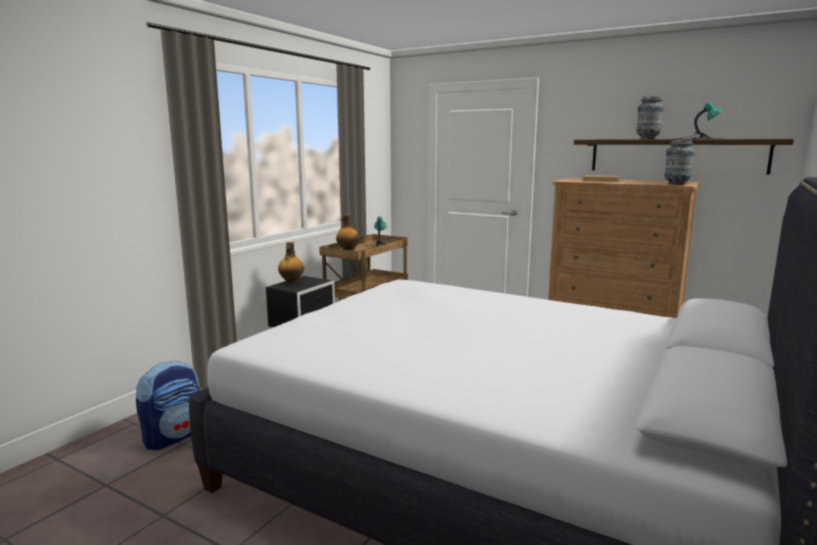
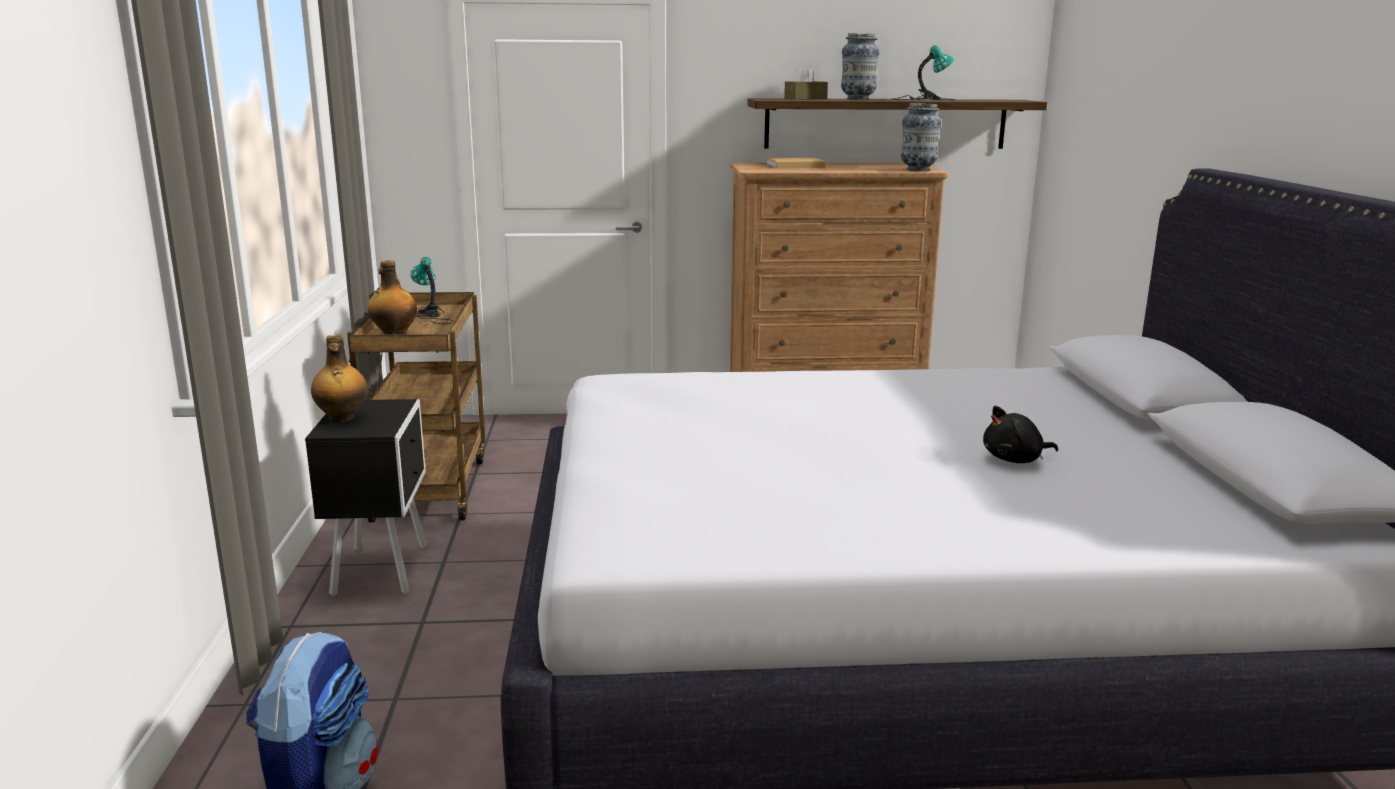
camera: 35 degrees left, 5 degrees up
(538, 358) = (1015, 460): none -> black plush toy
(614, 139) = (805, 99): none -> brown tissue box

